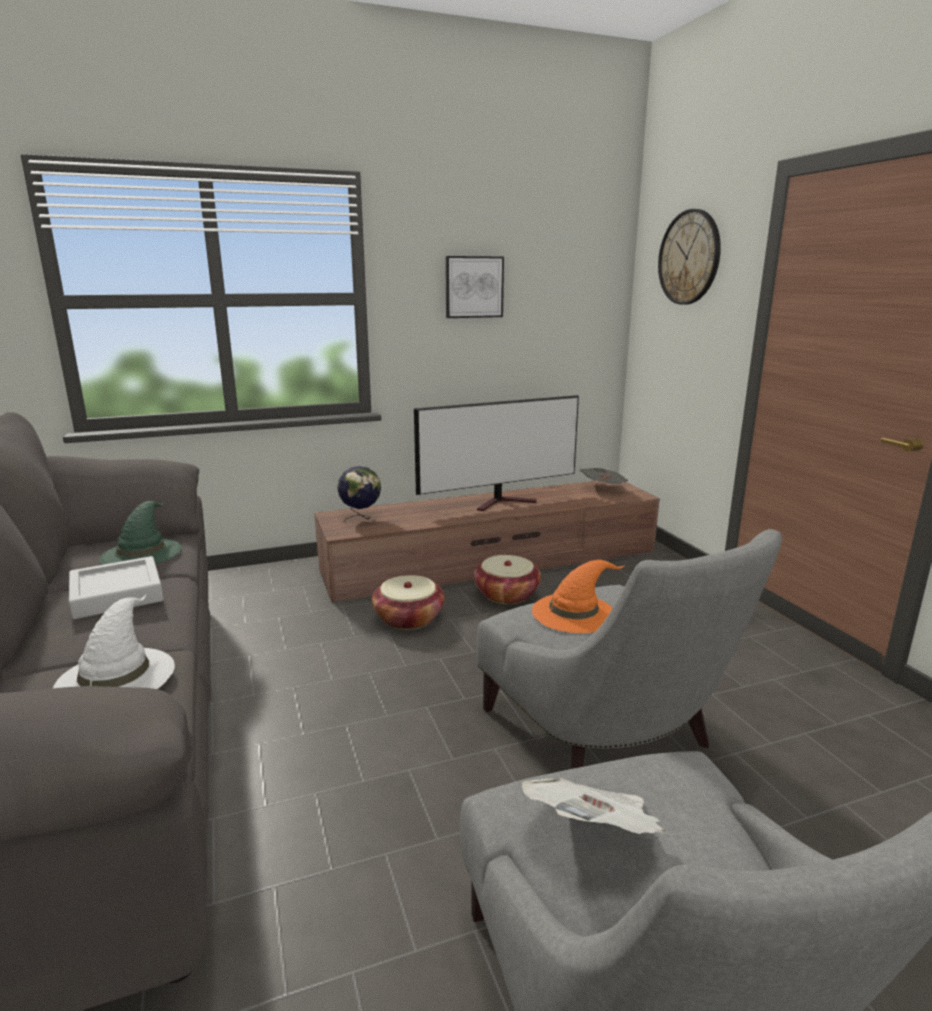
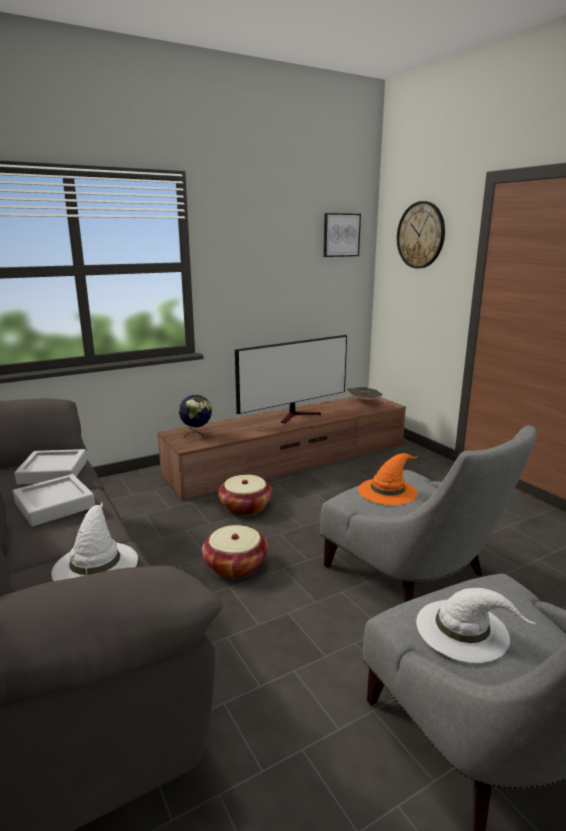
camera: 10 degrees left, 0 degrees up
(141, 552) = (53, 472): green hat -> grey tray
(474, 287) = (267, 256): picture -> picture (341, 235)
(506, 594) = (310, 483): basket -> basket (235, 565)
(594, 833) = (463, 629): newspaper -> white hat

